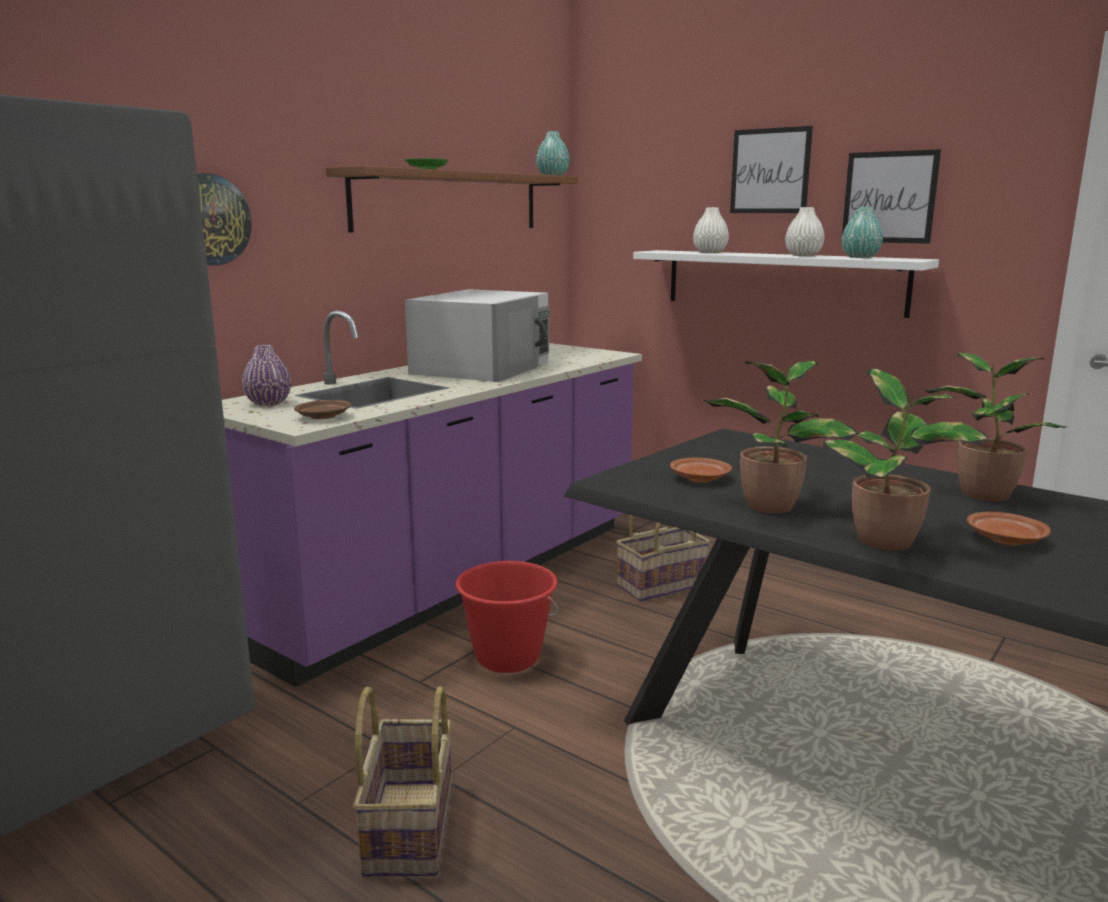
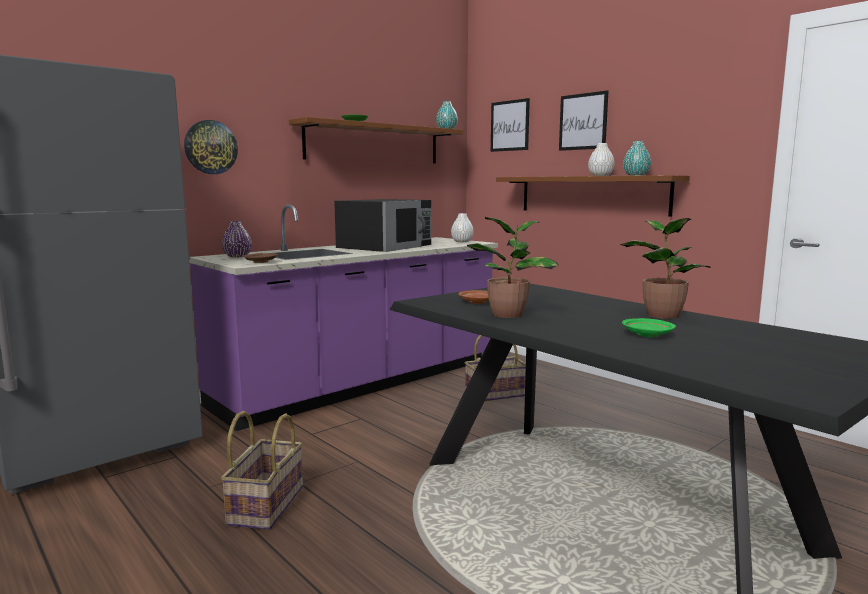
camera: 10 degrees right, 5 degrees down
(483, 367) = (385, 246): white microwave -> black microwave
(507, 658) = (373, 426): red bucket -> none
(710, 252) = (543, 176): white vase -> white vase (462, 241)
(782, 281) = (591, 194): white shelf -> brown shelf
(888, 542) = (564, 332): potted plant -> none
(889, 197) = (657, 135): picture -> picture (509, 125)
(1005, 539) = (647, 334): brown plate -> green plate

